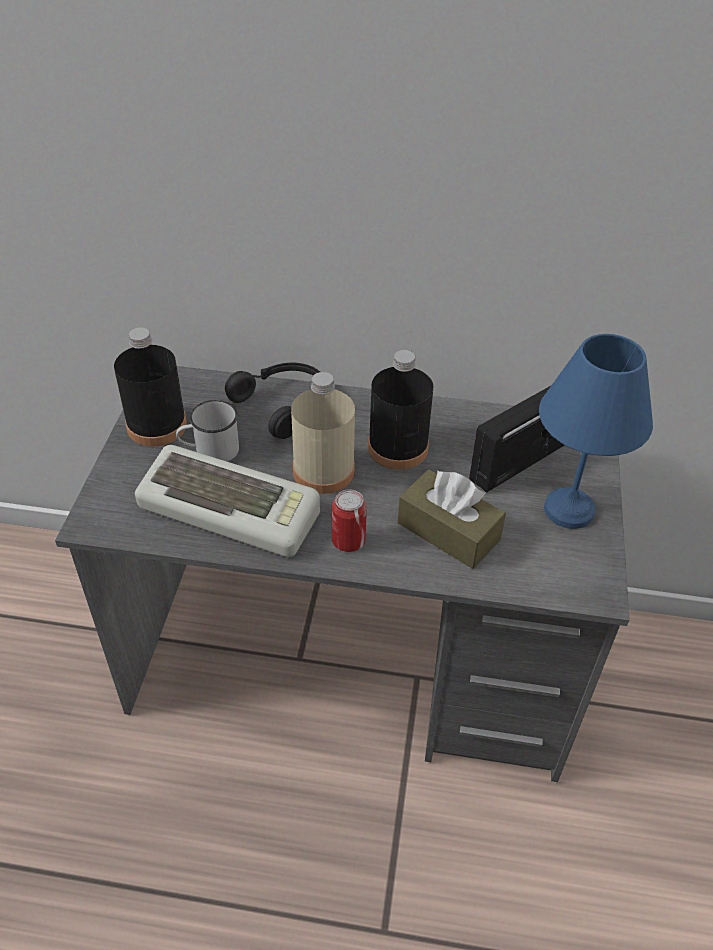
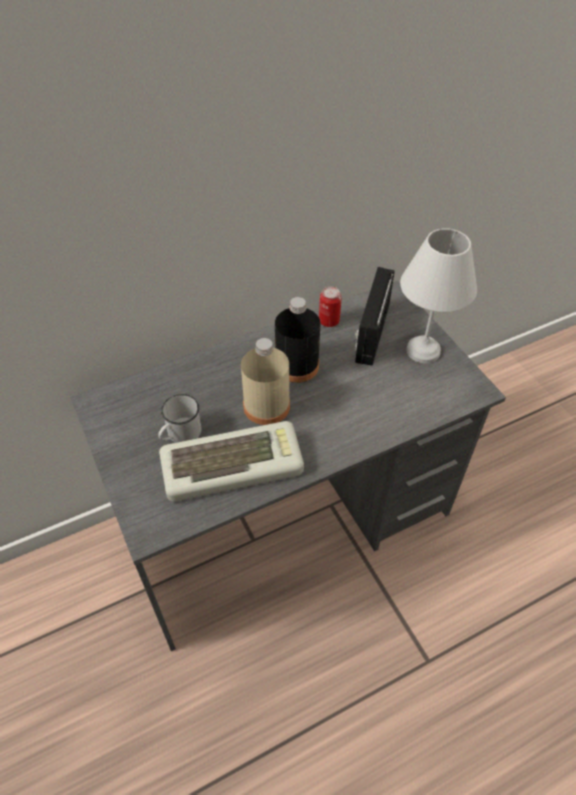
camera: 35 degrees left, 5 degrees up
(157, 425) = (124, 438): black bottle -> none
(284, 405) = (199, 375): black headphones -> none
(348, 541) = (324, 442): can -> can (329, 321)
(448, 531) = (373, 402): brown tissue box -> none
(571, 509) = (423, 349): blue table lamp -> white table lamp

